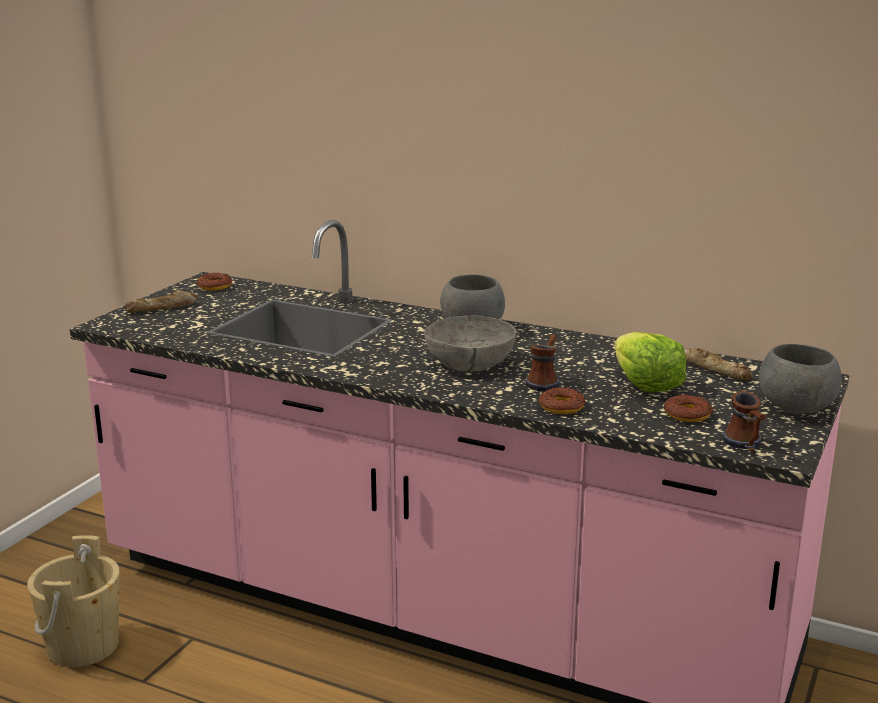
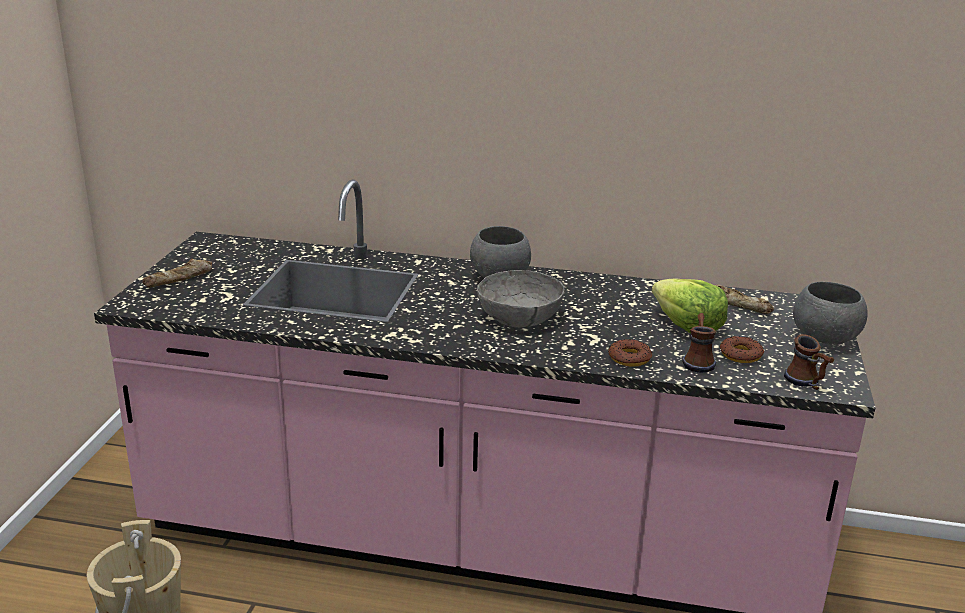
camera: 15 degrees left, 5 degrees up
(215, 286) = (219, 248): donut -> none
(545, 381) = (598, 331): mug -> mug (698, 360)

